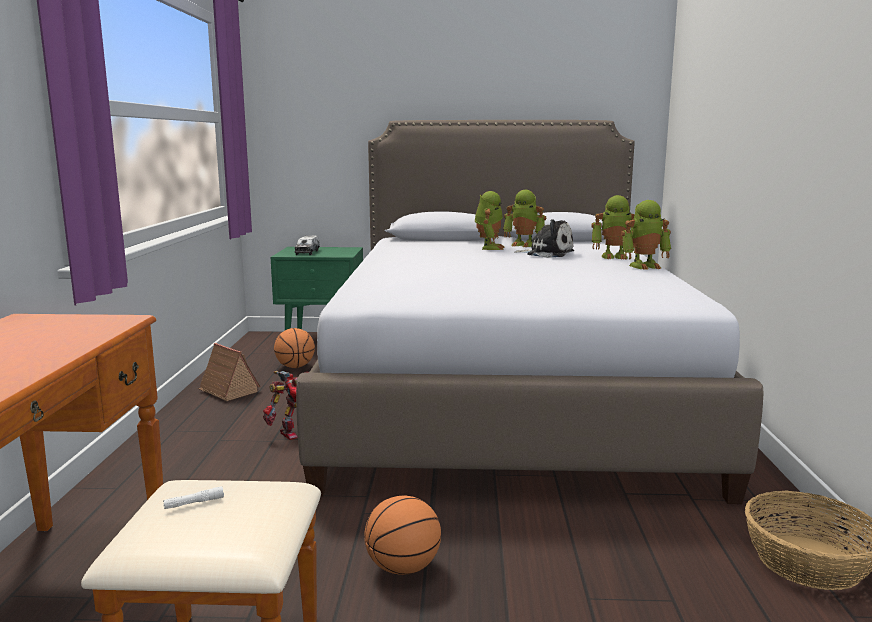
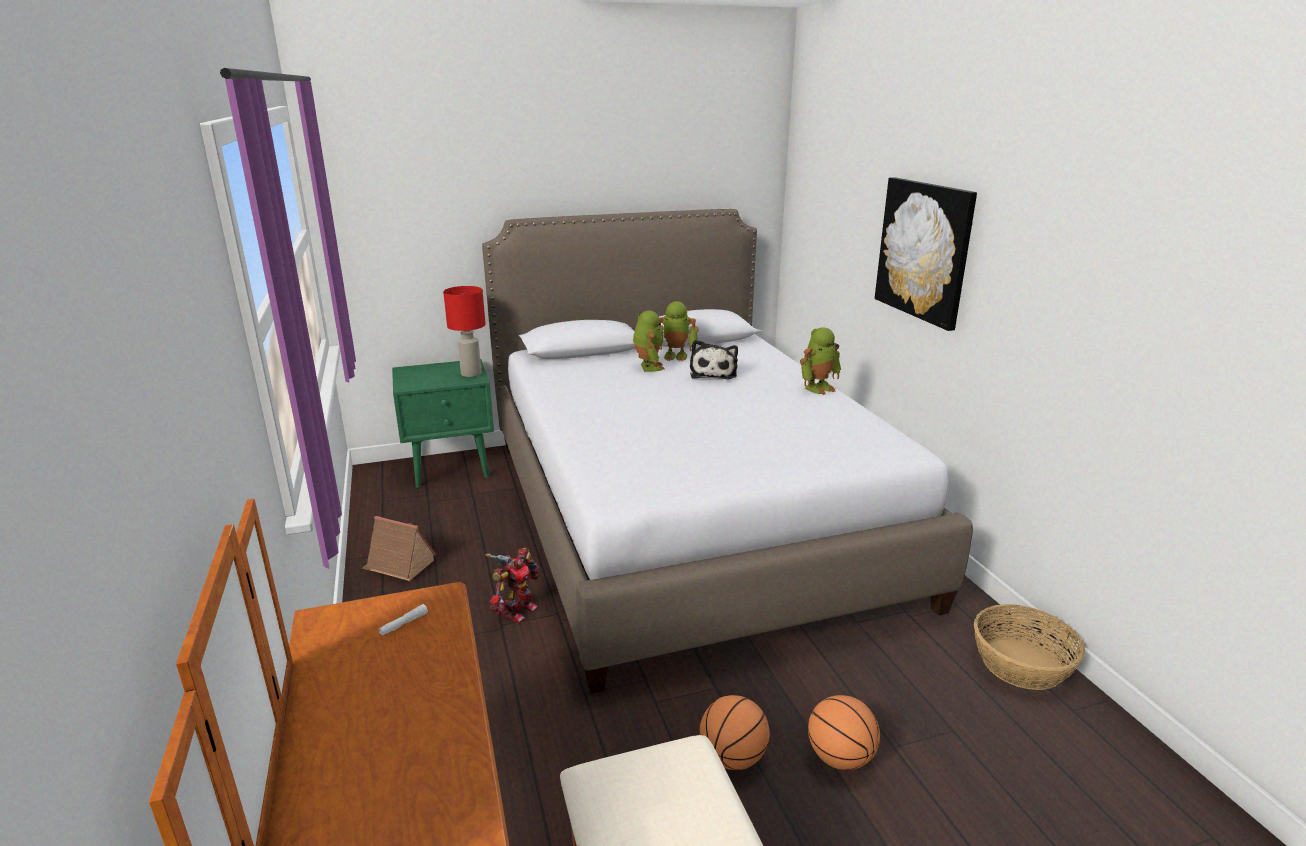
camera: 20 degrees left, 10 degrees up
(194, 503) = (634, 797): white flashlight -> white flashlight (404, 624)
(295, 367) = (449, 514): basketball -> basketball (840, 758)
(307, 252) = (429, 378): toy truck -> none
(344, 252) = (471, 374): none -> red table lamp
(547, 254) = (713, 373): plush toy -> plush toy turned 90 degrees clockwise
(614, 256) = (778, 371): toy robot -> none
(760, 116) = (924, 250): none -> picture

